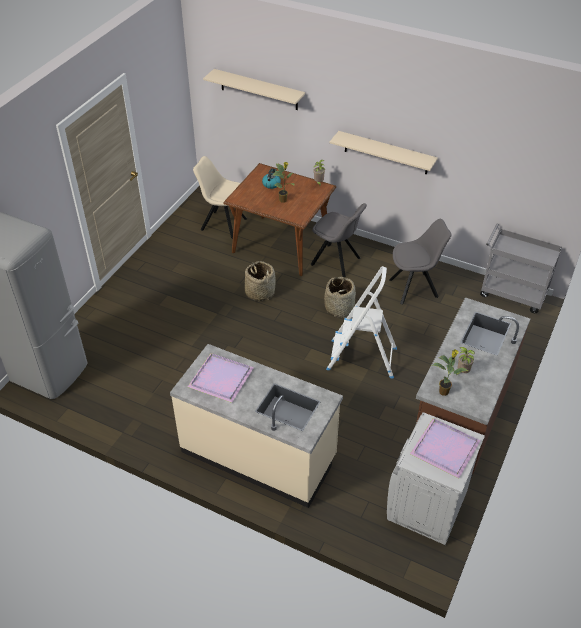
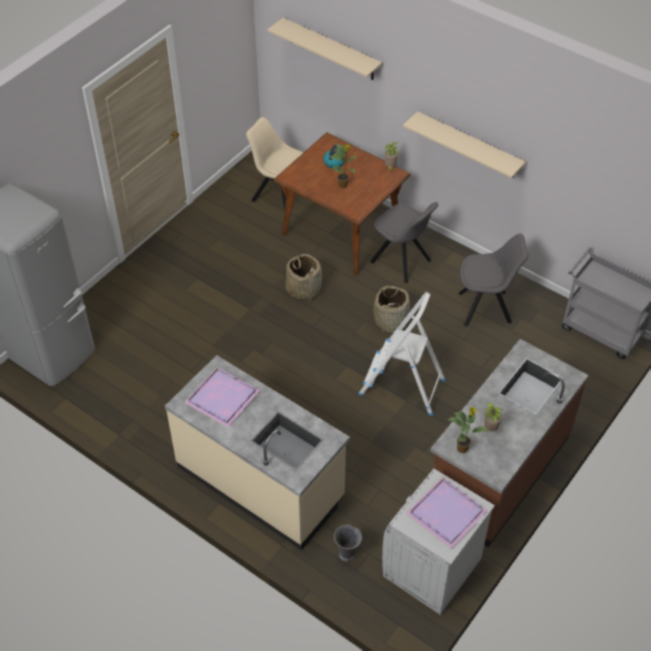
camera: 10 degrees right, 5 degrees up
(350, 506) = (347, 555): none -> grey vase

